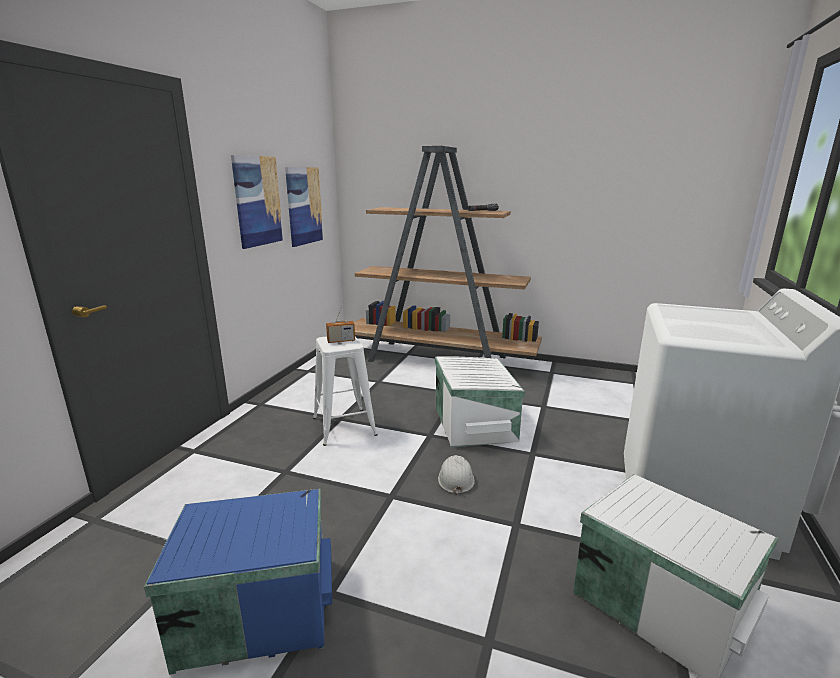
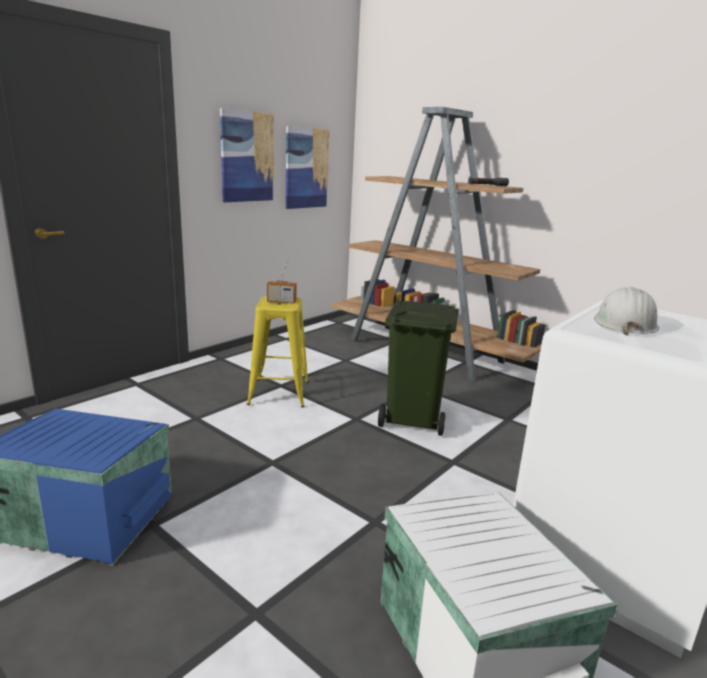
camera: 20 degrees right, 0 degrees up
(344, 426) = (279, 392): white stool -> yellow stool
(455, 478) = (348, 464): white hard hat -> white hard hat (624, 323)
(475, 423) = (414, 419): white storage box -> green trash can

